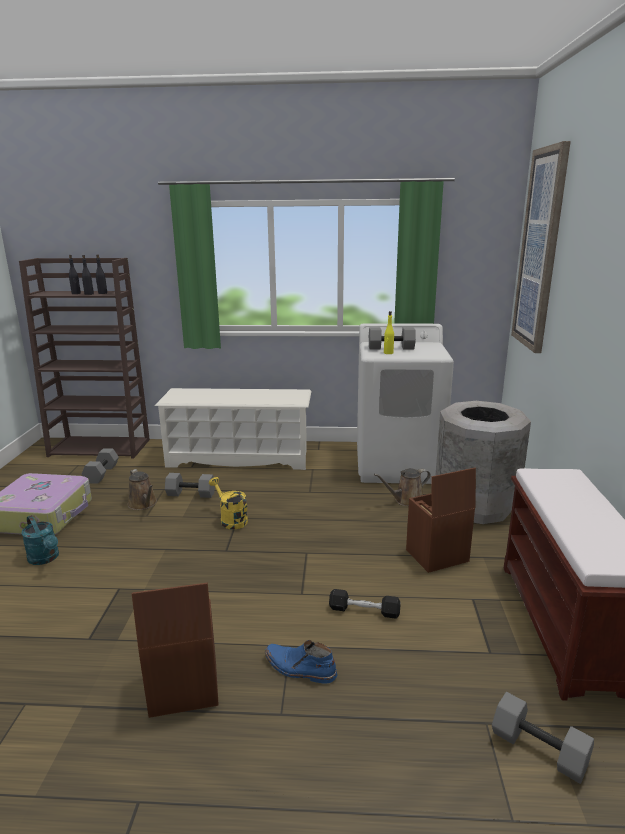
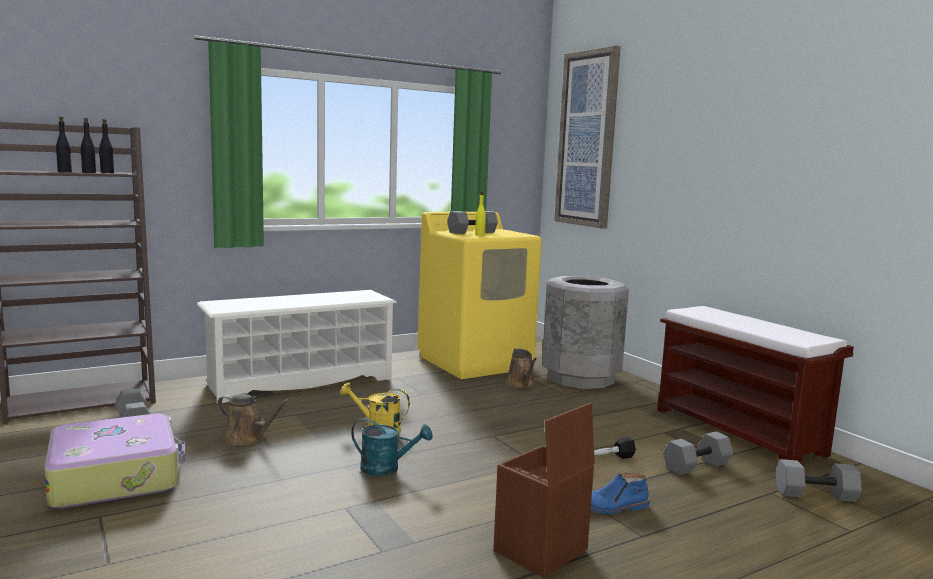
camera: 35 degrees left, 10 degrees down
(45, 559) = (200, 510): turquoise watering can -> turquoise watering can (387, 468)
(190, 494) = (293, 419): grey dumbbell -> grey dumbbell (697, 467)
(398, 465) = (475, 362): white washing machine -> yellow washing machine
(406, 500) = (521, 384): brown watering can -> brown watering can turned 45 degrees counterclockwise
(436, 556) = (601, 414): brown storage box -> none

